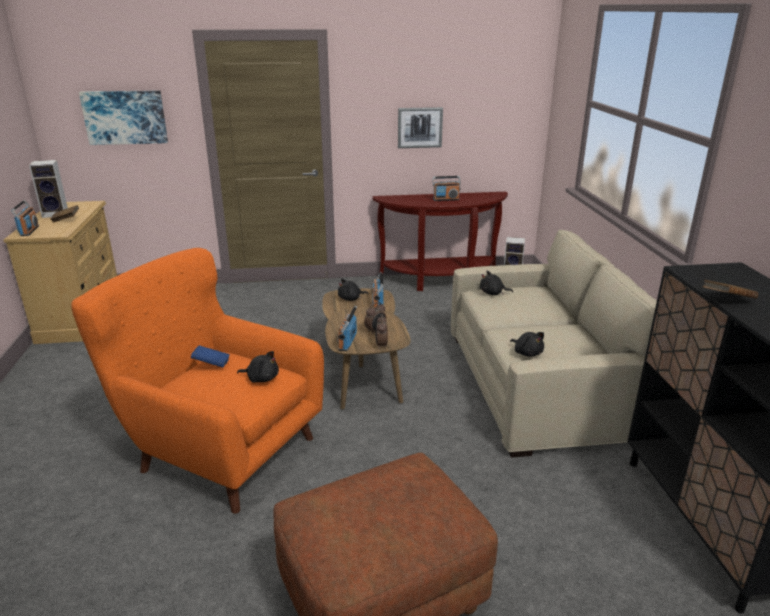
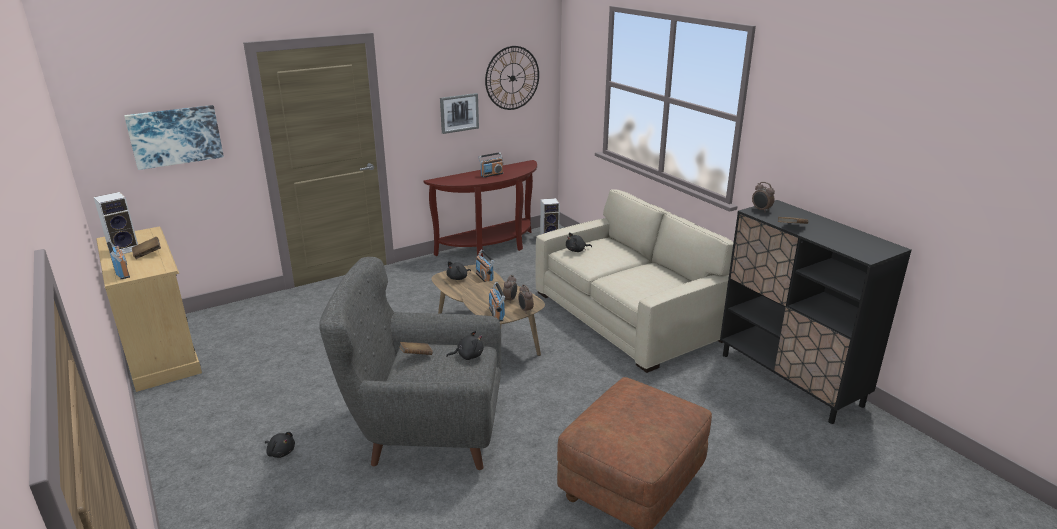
camera: 25 degrees left, 0 degrees up
(211, 364) = (416, 355): blue book -> brown book
(221, 448) = (425, 428): orange armchair -> grey armchair
(488, 94) = (512, 78): none -> wall clock
(527, 353) = (638, 291): black plush toy -> black plush toy (281, 452)
(701, 271) = (761, 210): none -> alarm clock

